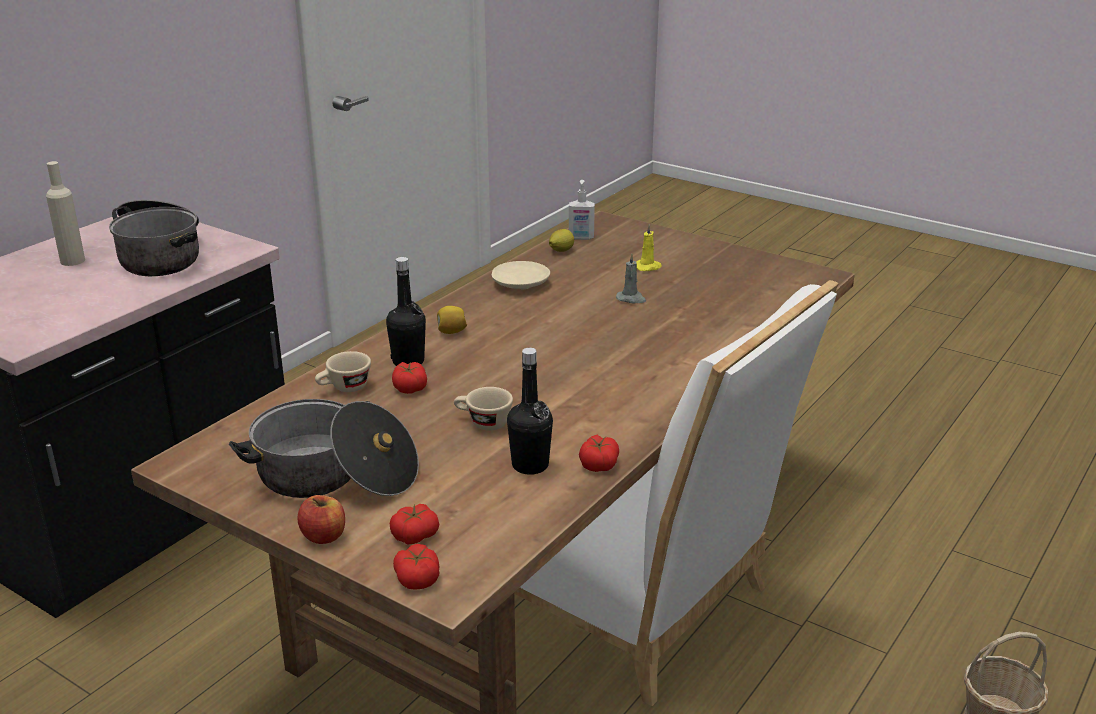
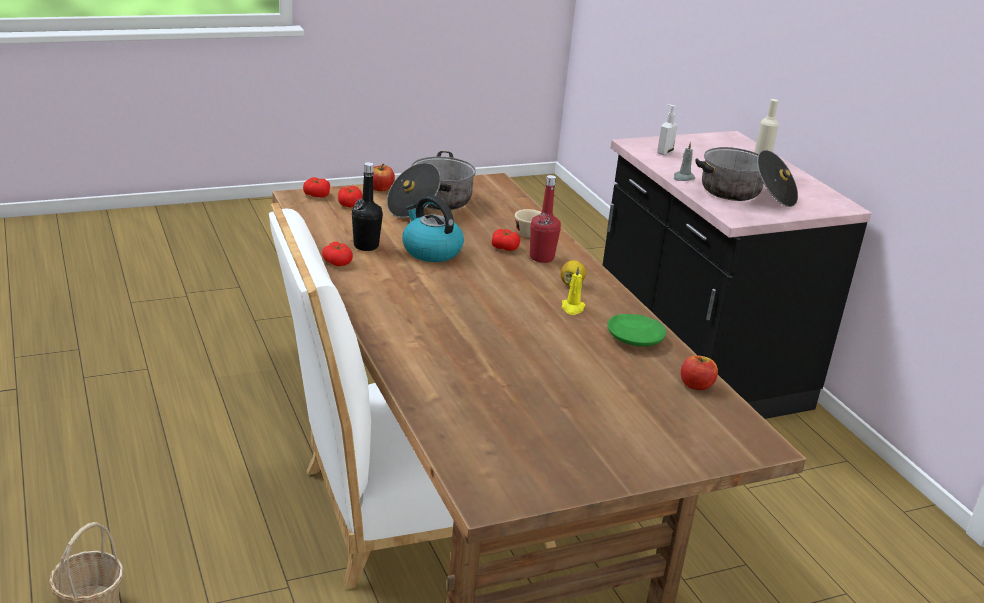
camera: 120 degrees right, 0 degrees up
(408, 361) = (541, 257): black bottle -> red bottle
(483, 423) = (431, 251): beige cup -> kettle
(520, 283) = (635, 338): beige plate -> green plate
(561, 251) = (696, 385): lemon -> apple
(581, 238) = (723, 410): soap dispenser -> soap dispenser (664, 152)
(631, 299) = (550, 371): grey candle -> grey candle (683, 178)
(648, 267) = (612, 411): yellow candle -> yellow candle (572, 308)

